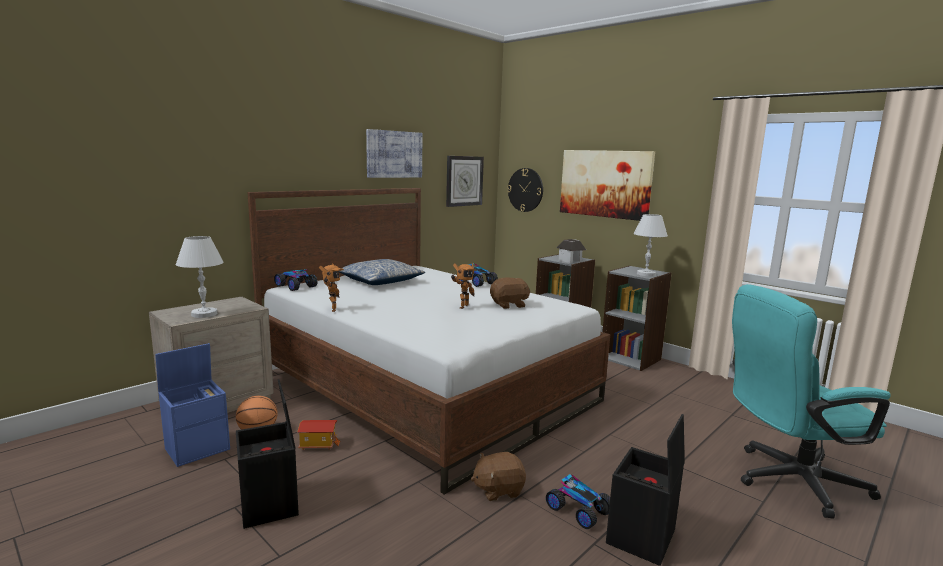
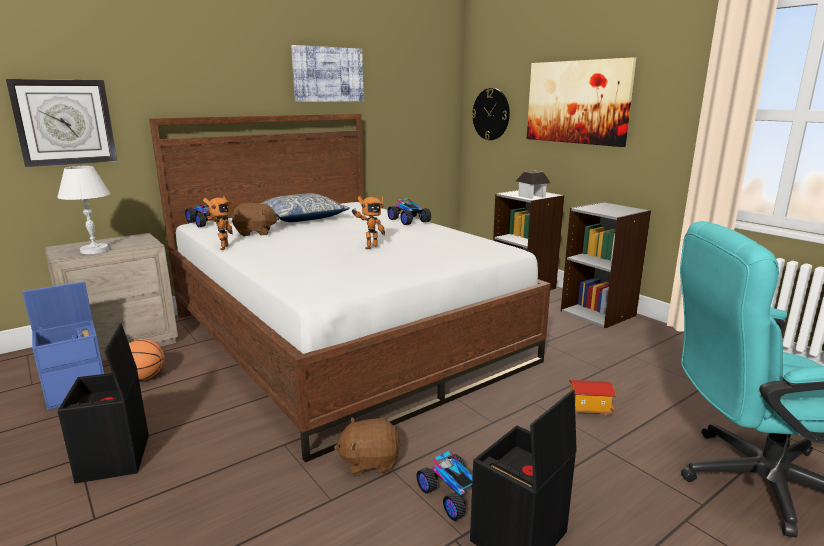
camera: 10 degrees right, 5 degrees up
(318, 444) = (199, 394): toy house -> toy house (589, 408)
(464, 181) = (418, 105): wall clock -> wall clock (64, 122)
(509, 305) = (426, 246): brown plush toy -> brown plush toy (255, 233)
(646, 274) = (615, 212): white table lamp -> none

